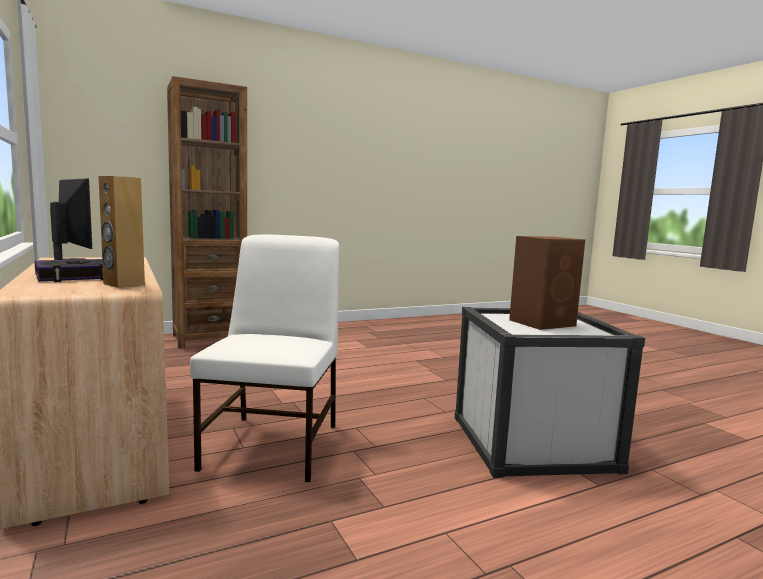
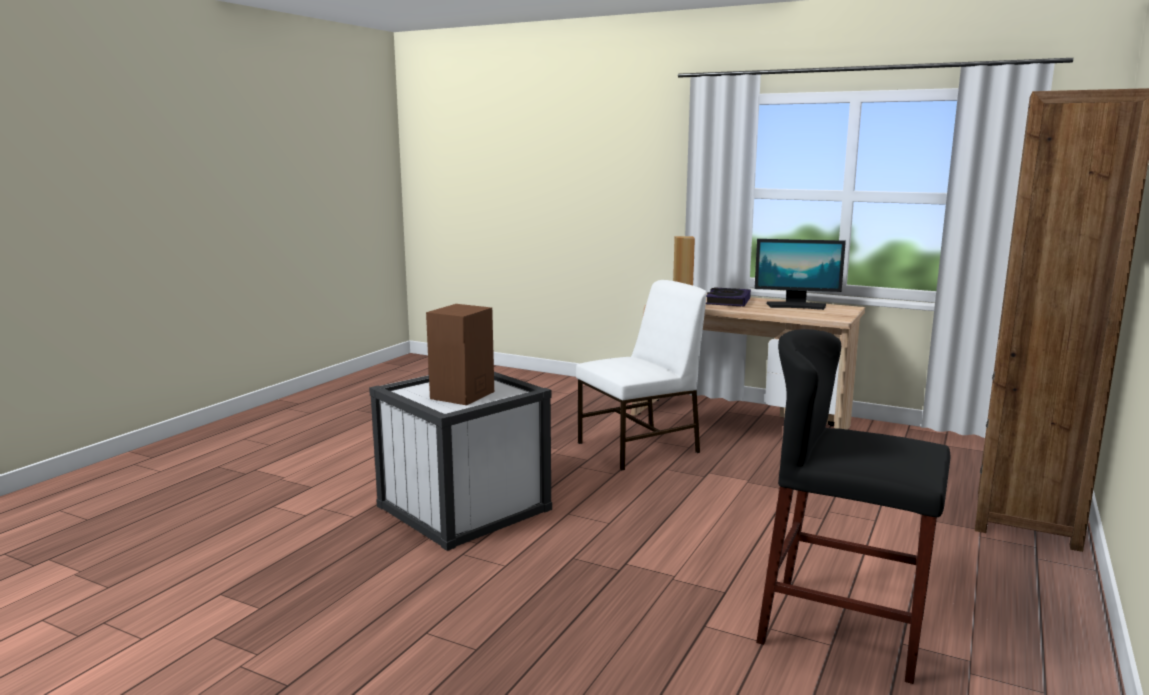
camera: 145 degrees right, 5 degrees up
(274, 445) = (640, 447): white chair -> white chair turned 90 degrees counterclockwise
(391, 344) = (842, 629): none -> black stool

